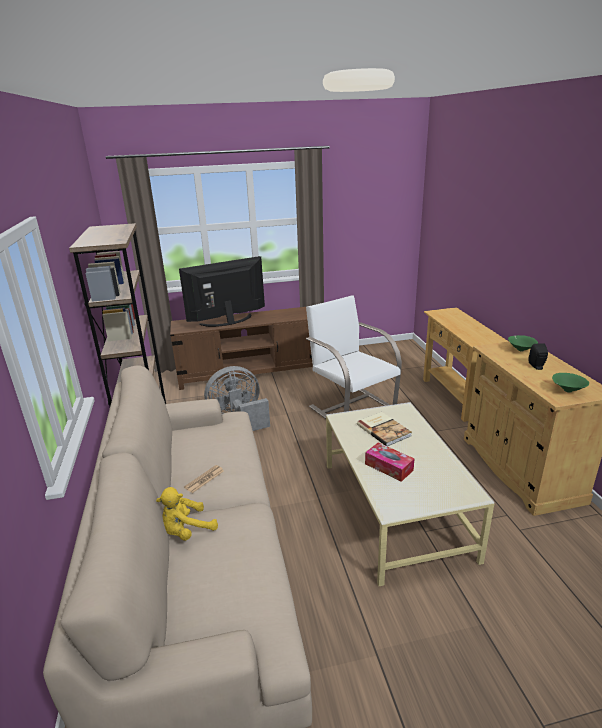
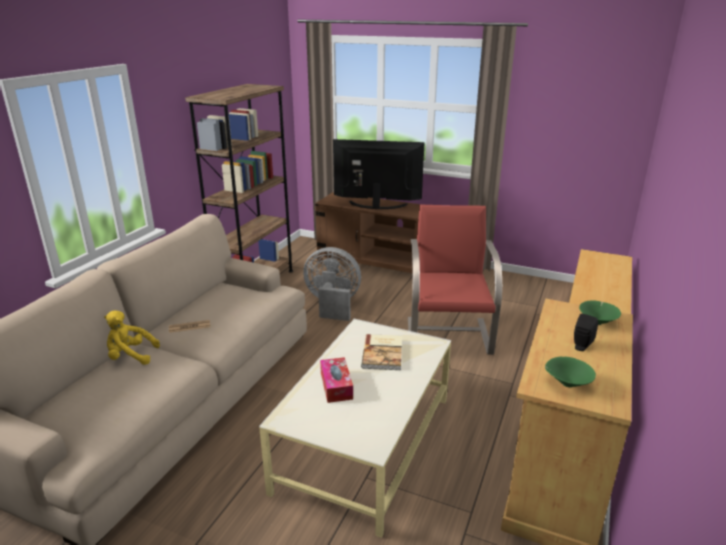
camera: 35 degrees right, 0 degrees up
(351, 407) = (448, 335): white armchair -> red armchair

